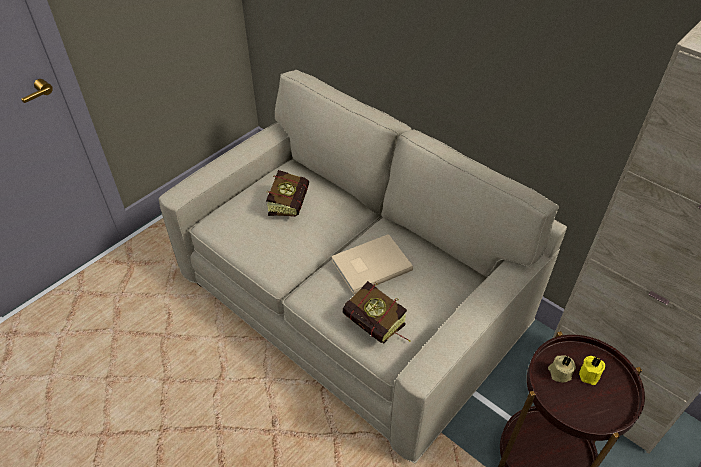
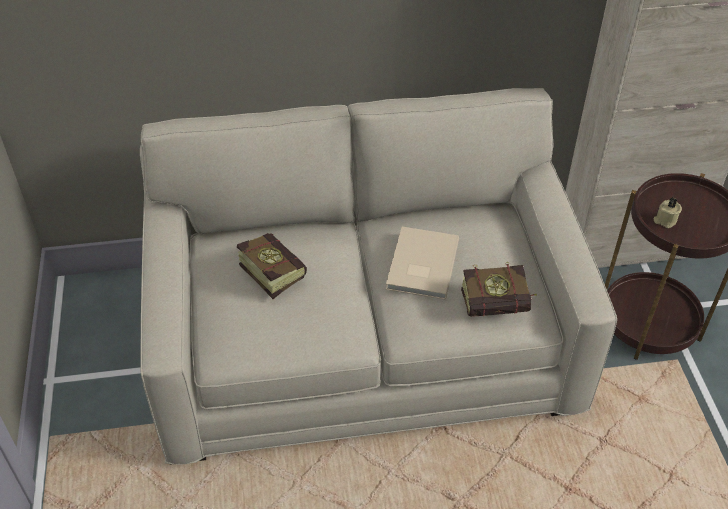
camera: 50 degrees left, 0 degrees up
(590, 375) = (681, 205): yellow candle -> none

